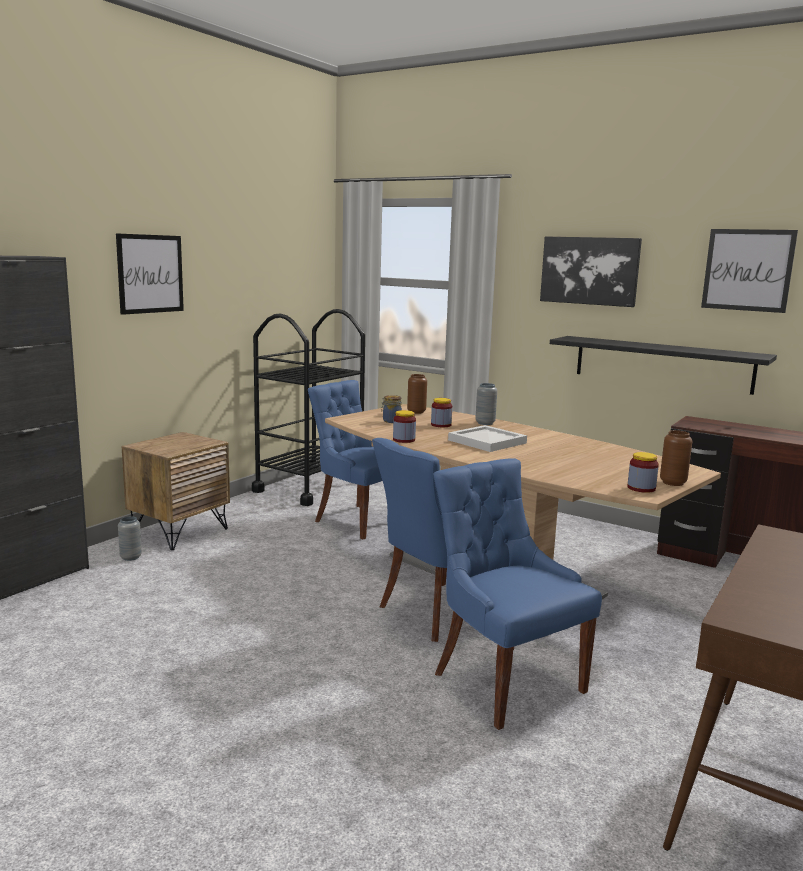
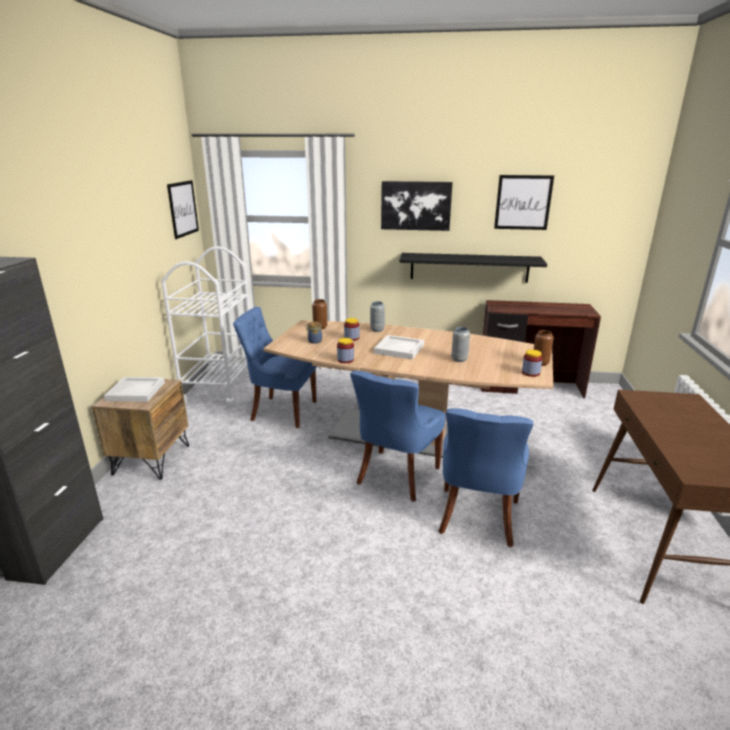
camera: 25 degrees left, 10 degrees up
(130, 557) = (131, 497): grey vase -> grey vase (459, 359)
(150, 274) = (82, 248): picture -> picture (183, 209)
(174, 442) = (135, 391): none -> white tray
(310, 487) = (220, 389): black cart -> white cart
(504, 681) = (477, 518): blue chair -> blue chair turned 105 degrees counterclockwise

